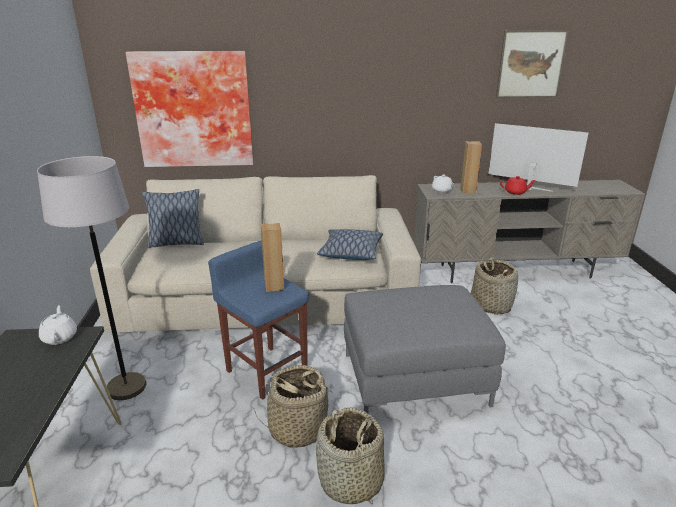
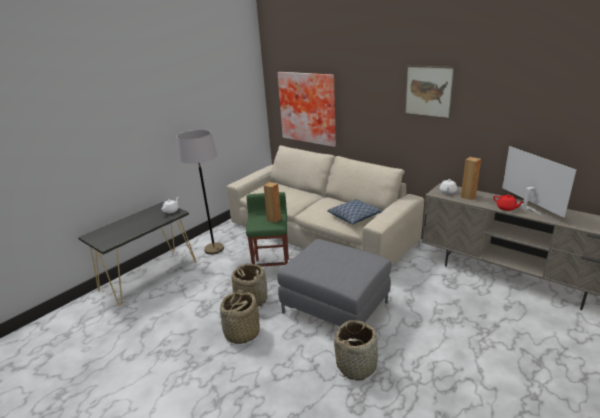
camera: 45 degrees right, 0 degrees up
(176, 243) = (279, 184): pillow -> none
(266, 371) = (272, 268): blue stool -> green stool
(491, 305) = (452, 291): basket -> basket (356, 365)
(531, 64) = (546, 99): picture -> picture (428, 91)

